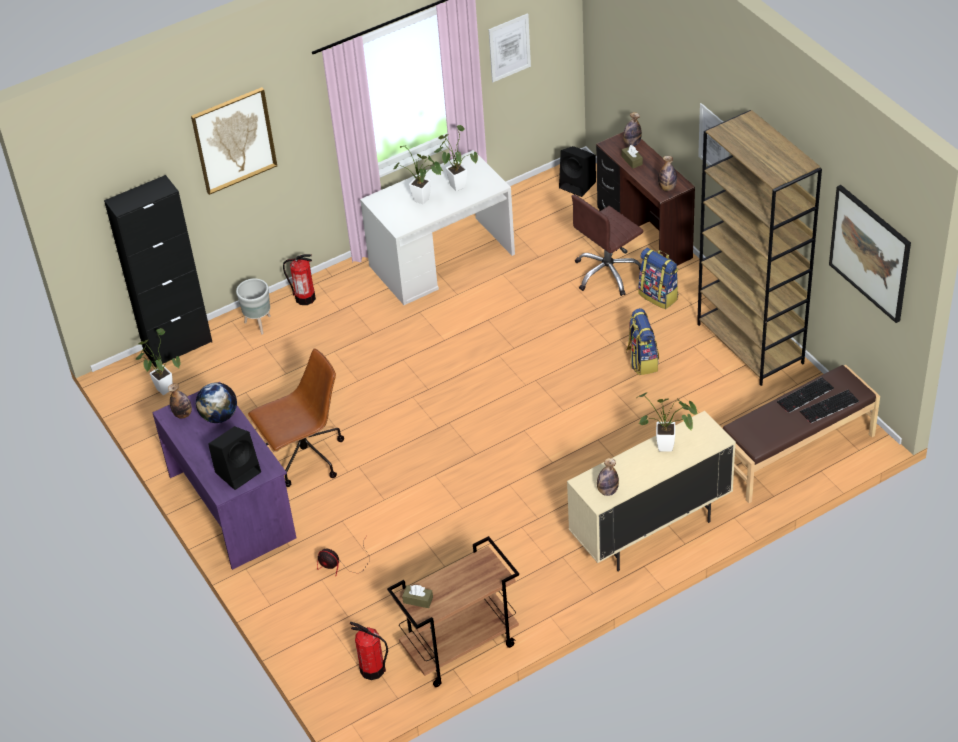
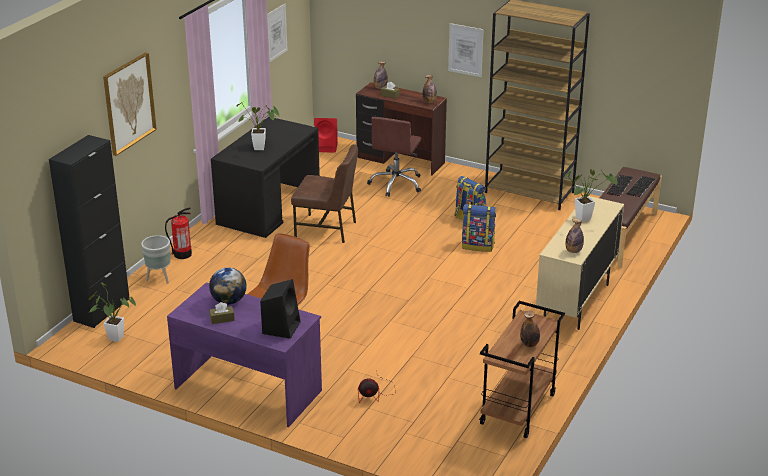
camera: 35 degrees left, 15 degrees down
(183, 414) = (196, 309): bottle -> bottle (529, 344)
(372, 670) = (467, 446): fire extinguisher -> none
(418, 600) = (505, 355): brown tissue box -> brown tissue box (222, 319)
(442, 260) = (269, 207): white desk -> black desk
(456, 184) = (276, 135): potted plant -> none
(475, 316) = (327, 229): none -> brown chair
(578, 185) = (327, 147): black speaker -> red speaker
(659, 296) = (444, 186): backpack -> backpack (478, 245)
(870, 253) = (639, 63): picture -> none

